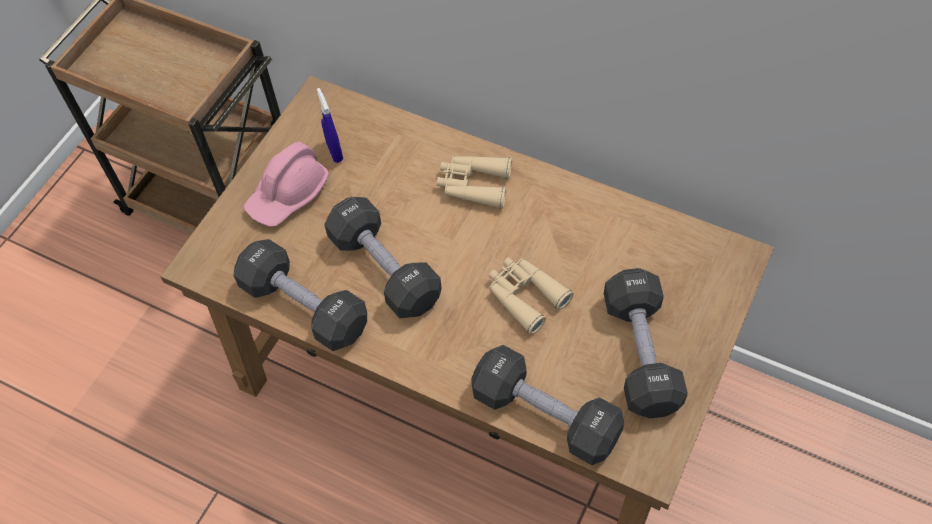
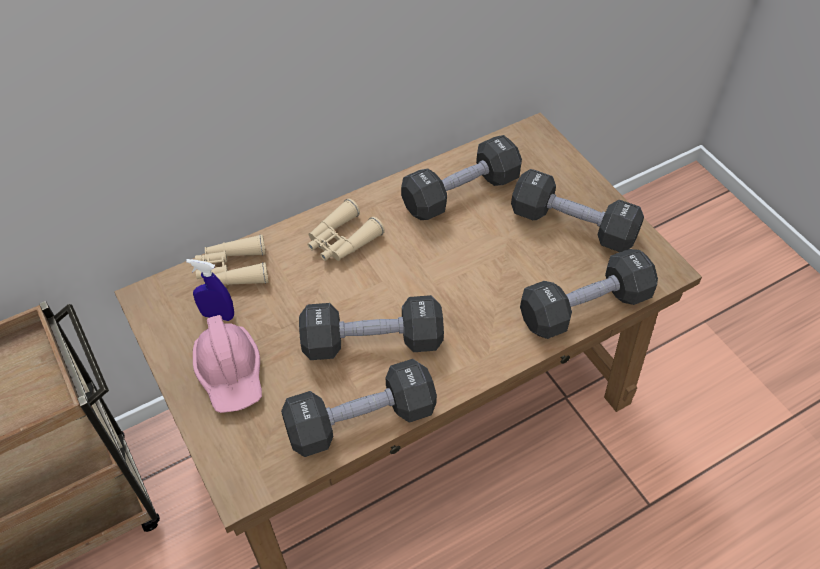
camera: 60 degrees left, 5 degrees down
(525, 296) = (472, 264): beige binoculars -> beige binoculars (232, 269)
(603, 240) = (460, 193): none -> black dumbbell

